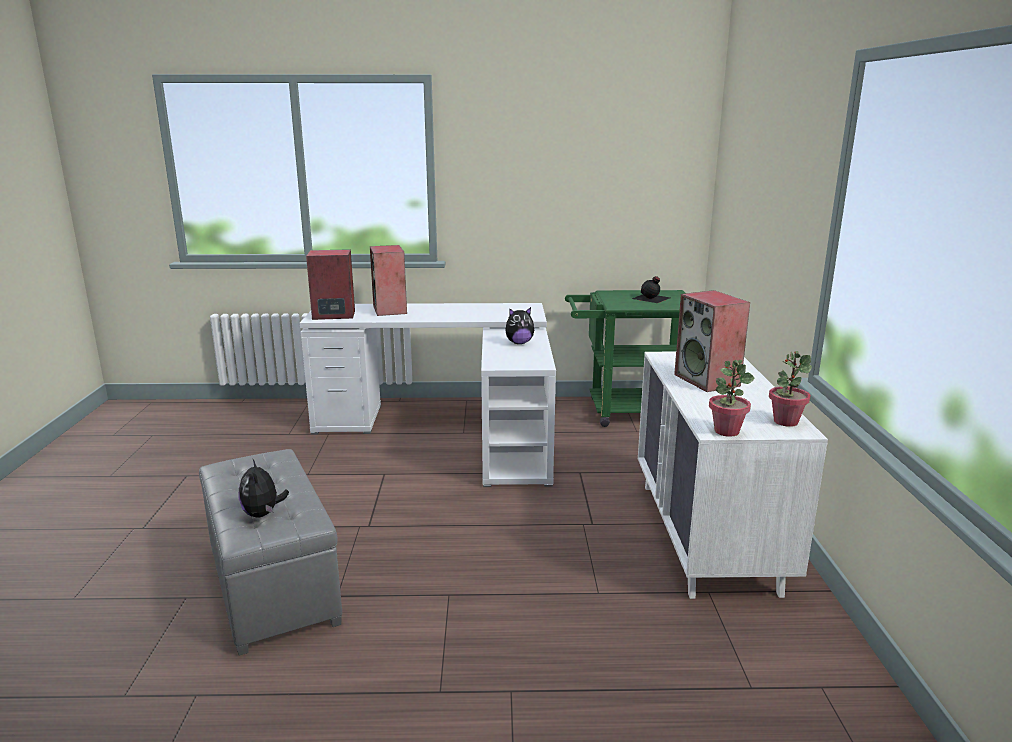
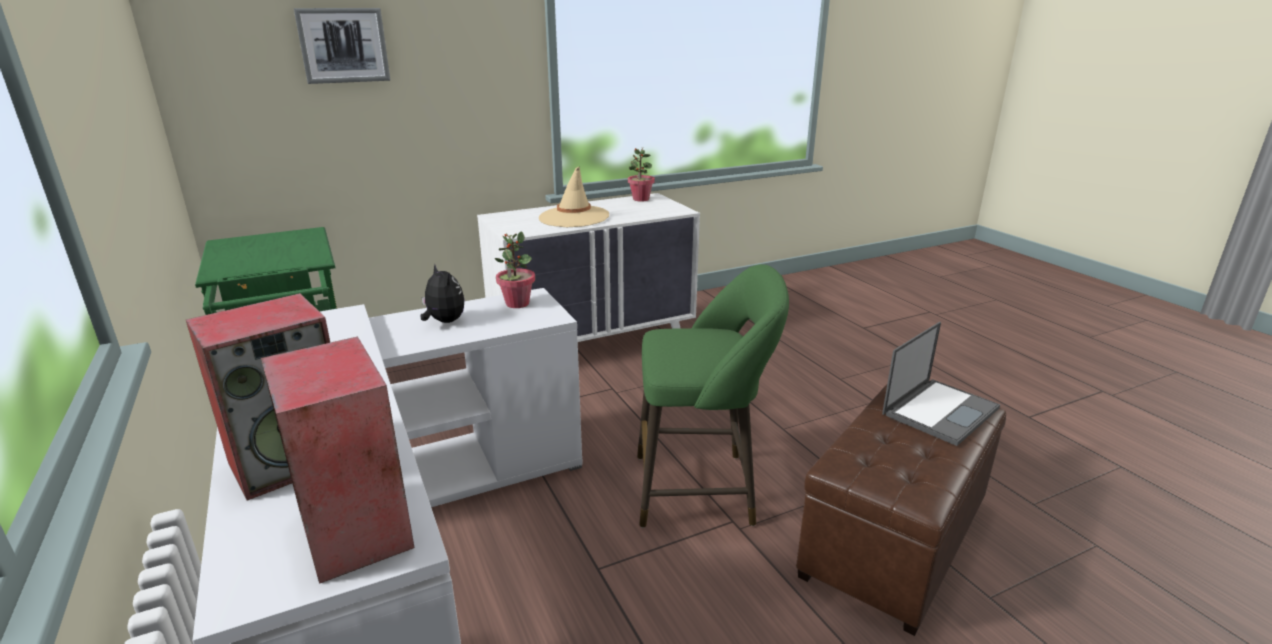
camera: 115 degrees left, 5 degrees up
(263, 514) = (940, 410): plush toy -> laptop
(273, 584) = (893, 538): grey ottoman -> brown ottoman
(412, 524) = (701, 489): none -> green stool
(651, 298) = (264, 249): black bottle -> none
(708, 380) = (574, 217): speaker -> beige hat
(726, 431) = (677, 208): potted plant -> potted plant (517, 303)
(755, 176) = (343, 45): none -> picture

